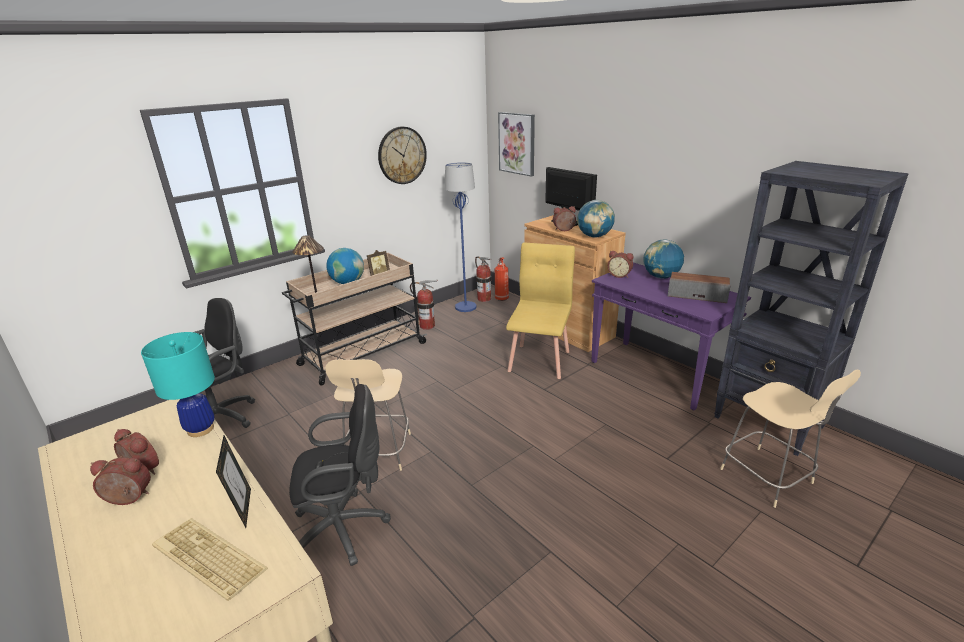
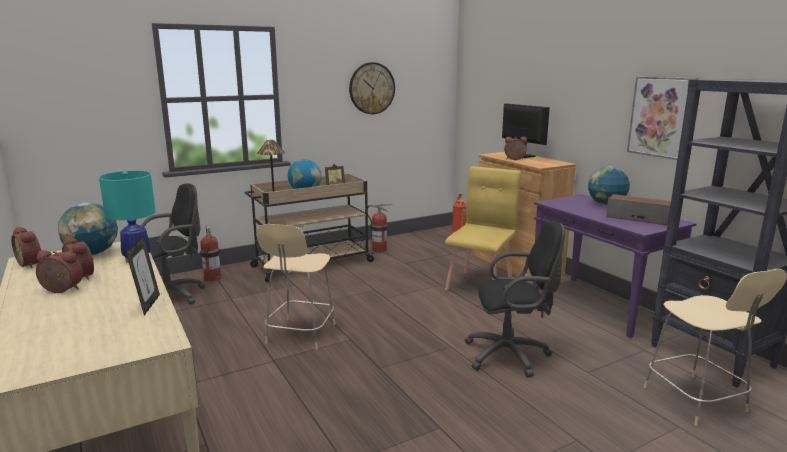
camera: 10 degrees right, 10 degrees down
(206, 559) = (104, 328): keyboard -> none
(345, 528) = (250, 384): black office chair -> black office chair (511, 355)
(465, 307) = (421, 239): blue floor lamp -> none
(484, 299) = (441, 235): fire extinguisher -> fire extinguisher (212, 278)
(517, 143) = (481, 85): picture -> picture (662, 117)
(594, 236) = (542, 164): globe -> globe (92, 253)
(619, 275) = (563, 200): alarm clock -> alarm clock (32, 263)

